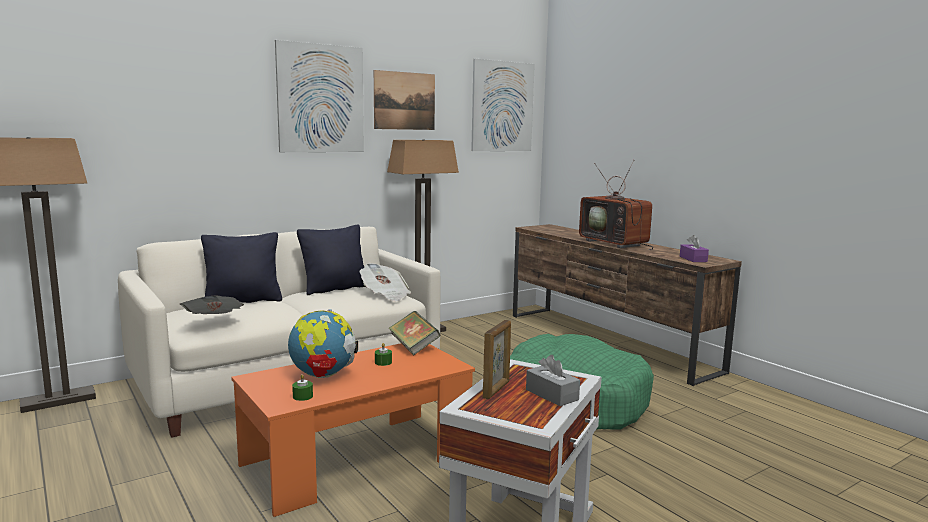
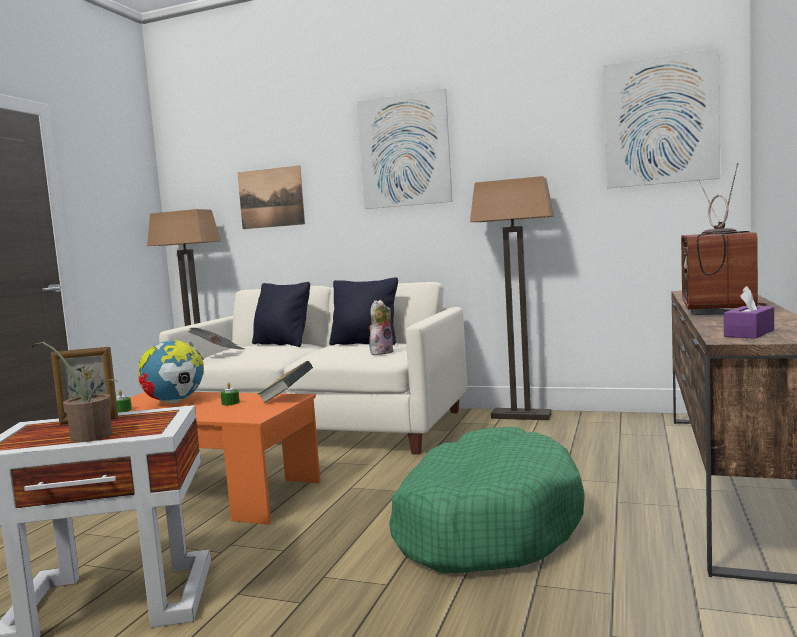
camera: 55 degrees right, 5 degrees down
(385, 295) = (381, 352): newspaper -> plush toy
(404, 101) = (503, 137): picture -> picture (271, 198)
(551, 395) = (87, 435): grey tissue box -> potted plant

